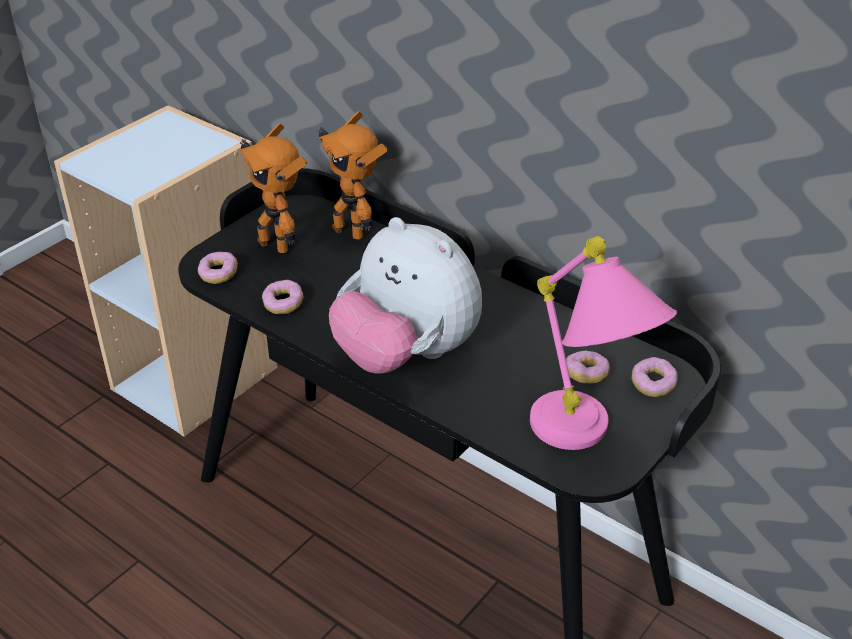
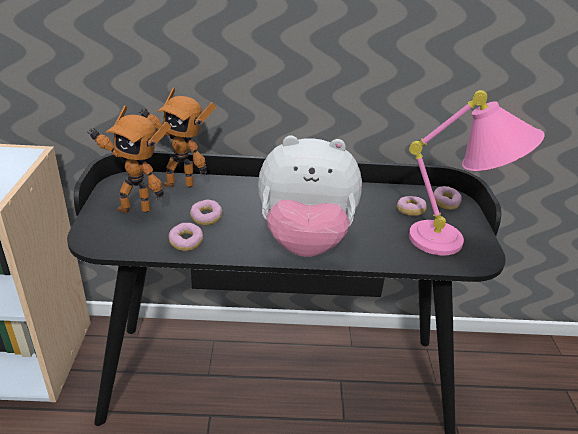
camera: 40 degrees left, 5 degrees down
(218, 275) = (112, 242): donut -> donut (206, 218)

